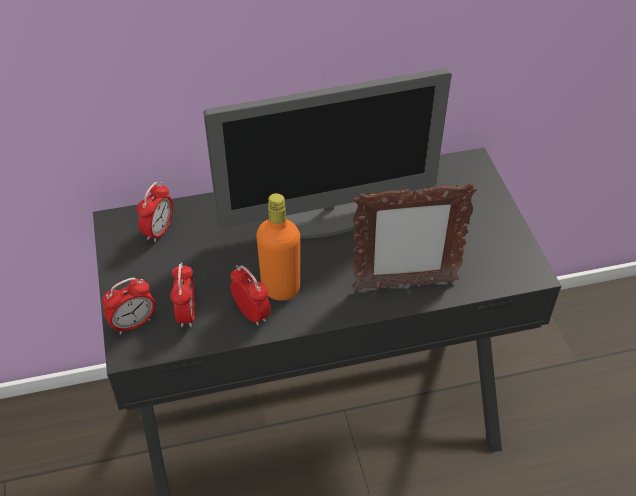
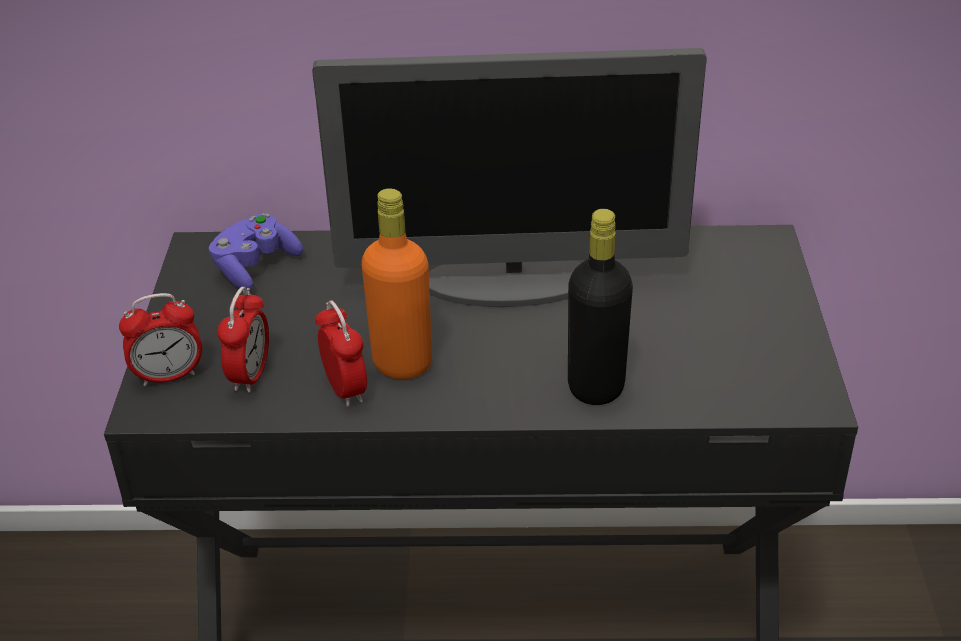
camera: 15 degrees right, 10 degrees down
(159, 231) = (255, 267): alarm clock -> purple game controller
(404, 285) = (596, 387): picture frame -> black bottle

